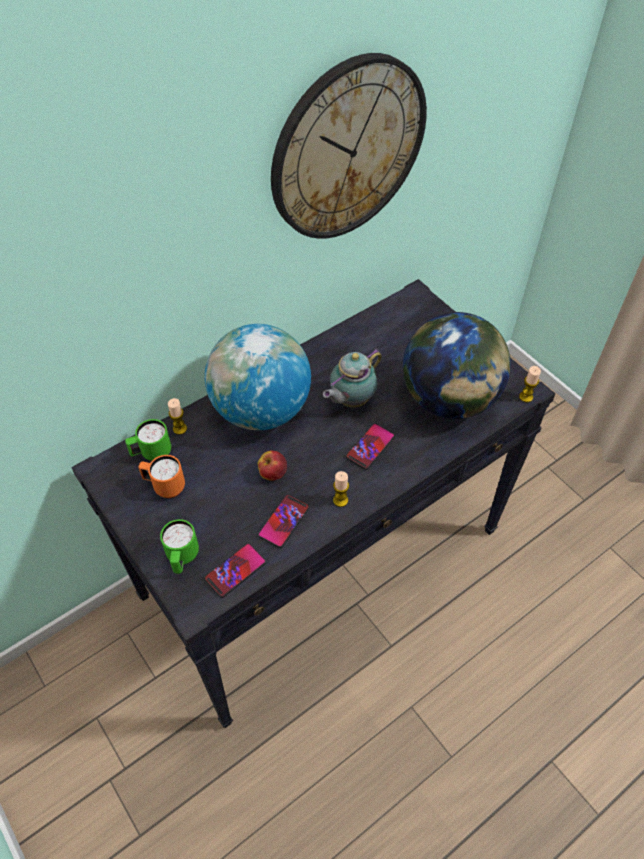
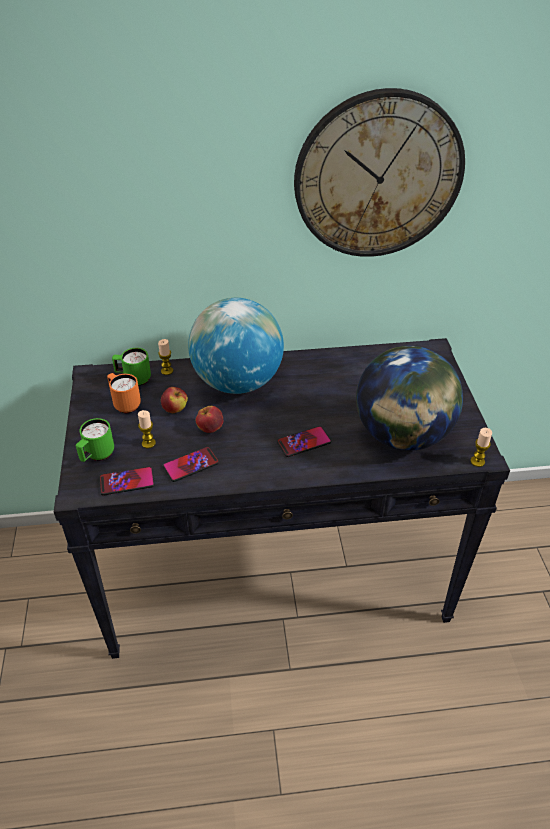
camera: 30 degrees right, 10 degrees down
(222, 469) = (175, 409): none -> apple
(340, 500) = (247, 470): candle -> candle (148, 443)
(350, 400) = (315, 403): teapot -> none

